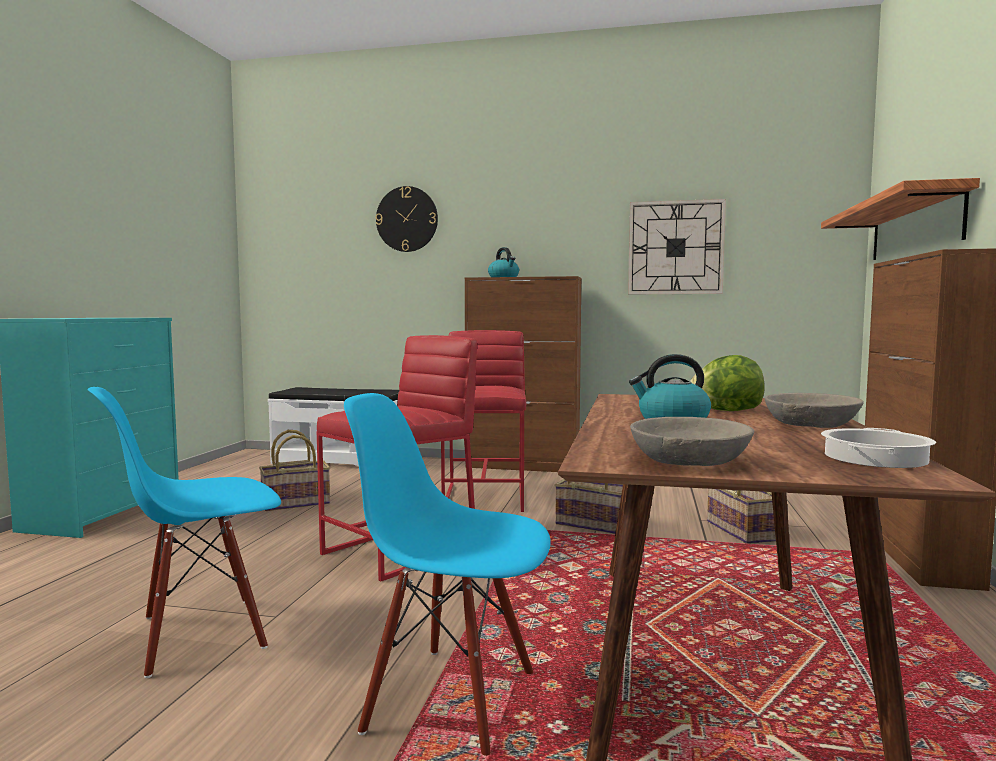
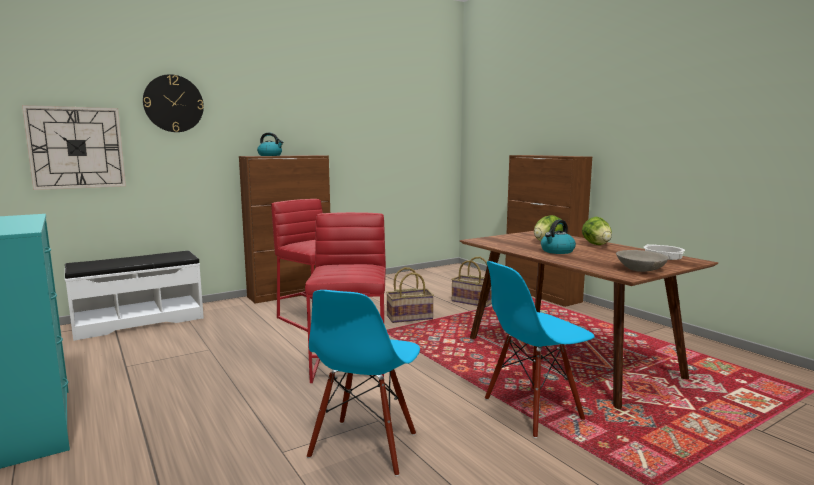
camera: 45 degrees left, 5 degrees up
(296, 503) = (195, 361): basket -> none
(675, 248) = (372, 135): wall clock -> wall clock (76, 148)
(811, 424) = (596, 244): grey bowl -> lettuce
(914, 227) = (508, 134): shelf -> none

